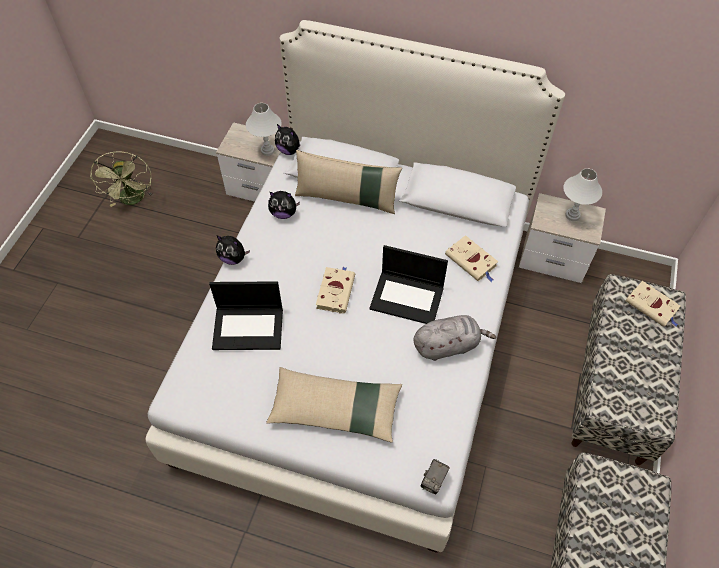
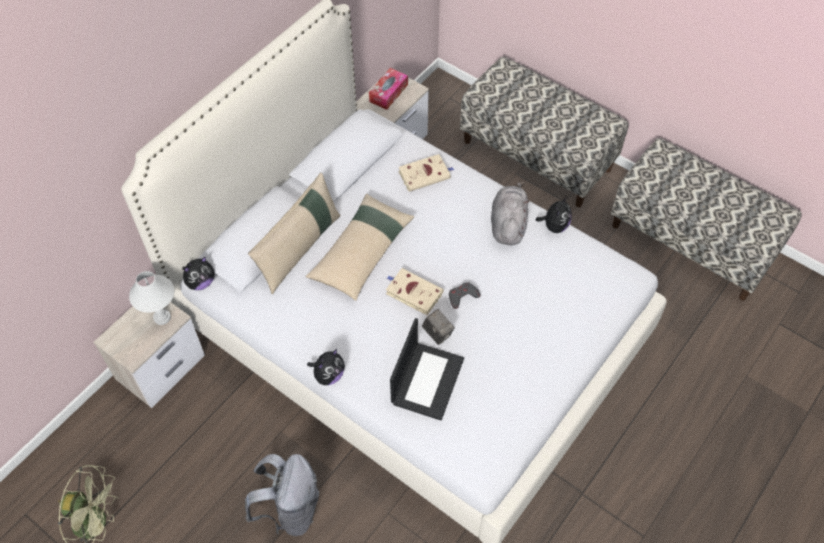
camera: 70 degrees left, 0 degrees up
(170, 308) = (290, 509): none -> grey backpack
(283, 213) = (290, 311): plush toy -> plush toy (554, 226)
(335, 409) = (543, 331): beige pillow -> beige pillow (362, 252)
(347, 330) = (462, 296): none -> grey game controller
(408, 297) = (445, 237): laptop -> none
(433, 481) = (634, 279): camera -> camera (437, 333)
(572, 215) = (388, 93): white table lamp -> tissue box
(652, 306) = (507, 81): beige book -> none

